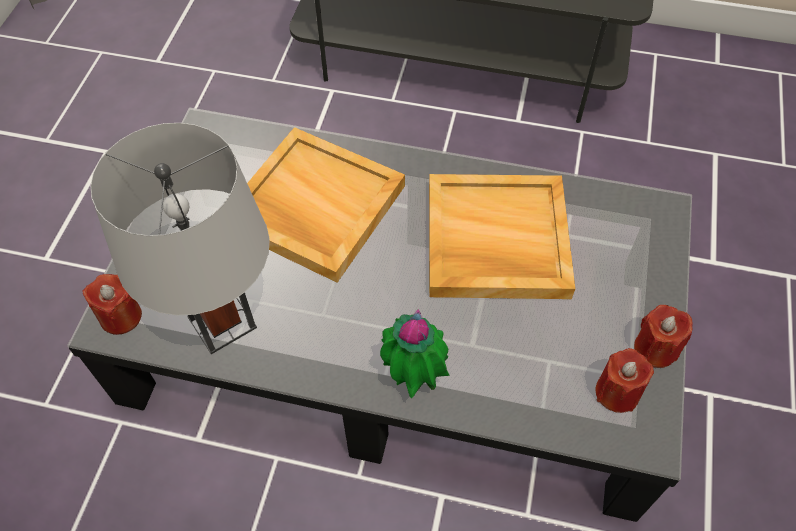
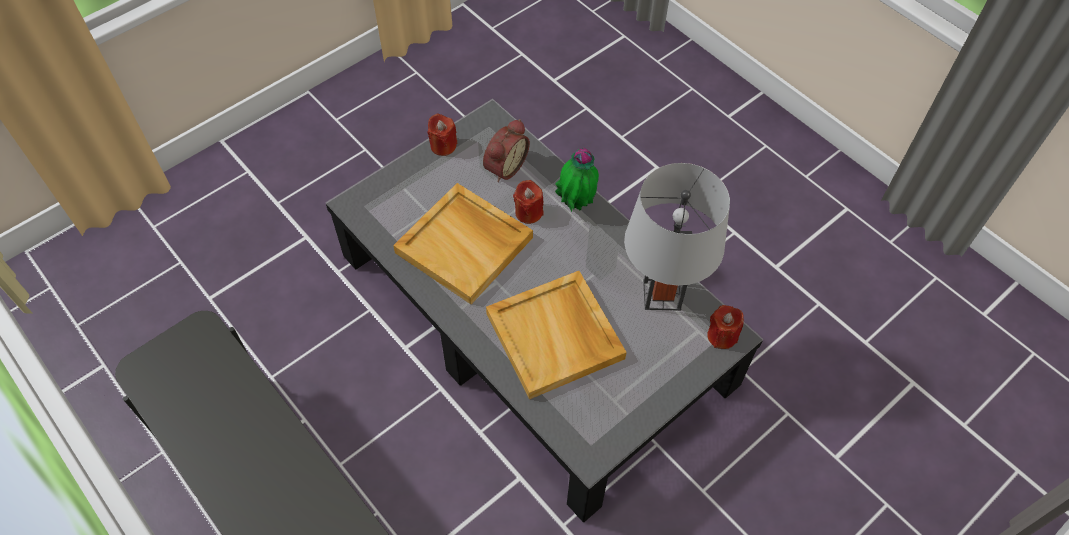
camera: 145 degrees left, 0 degrees up
(551, 371) = (504, 167): none -> alarm clock
(617, 392) = (482, 140): red candle -> red candle (528, 212)

